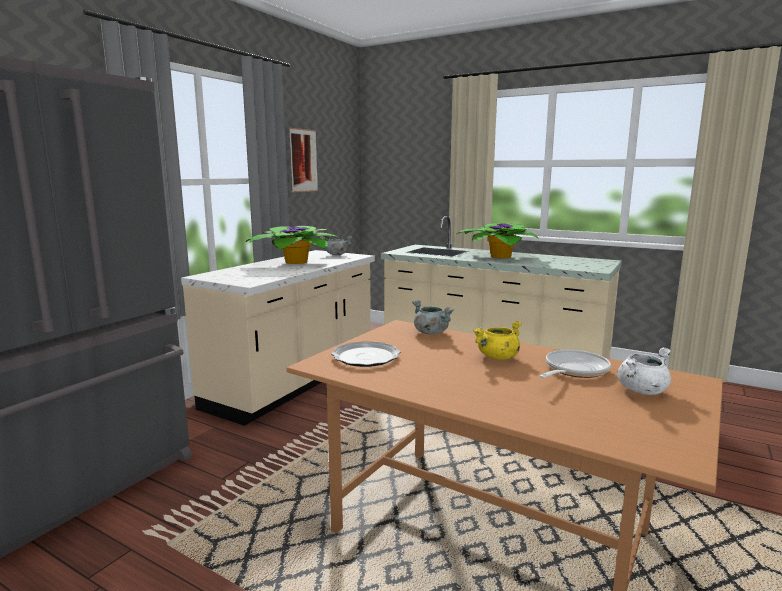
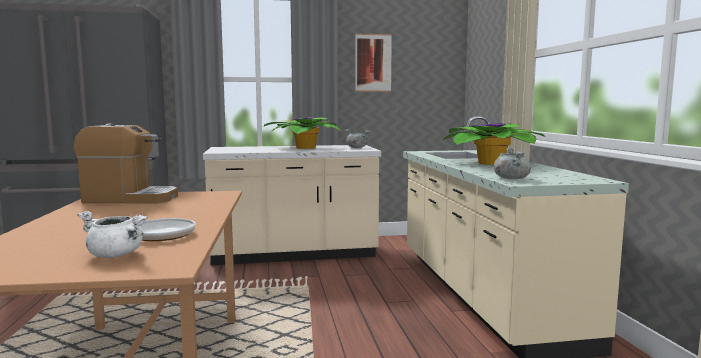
camera: 50 degrees right, 5 degrees down
(365, 357) = (130, 198): plate -> coffee machine
(430, 332) = (216, 199): grey cooking pot -> grey cooking pot (511, 178)
(498, 357) = (168, 217): yellow cooking pot -> none

